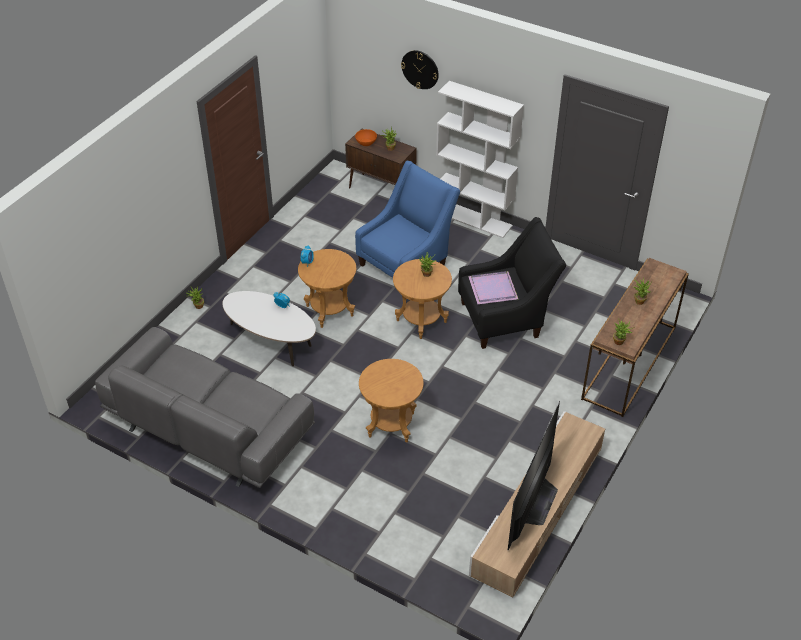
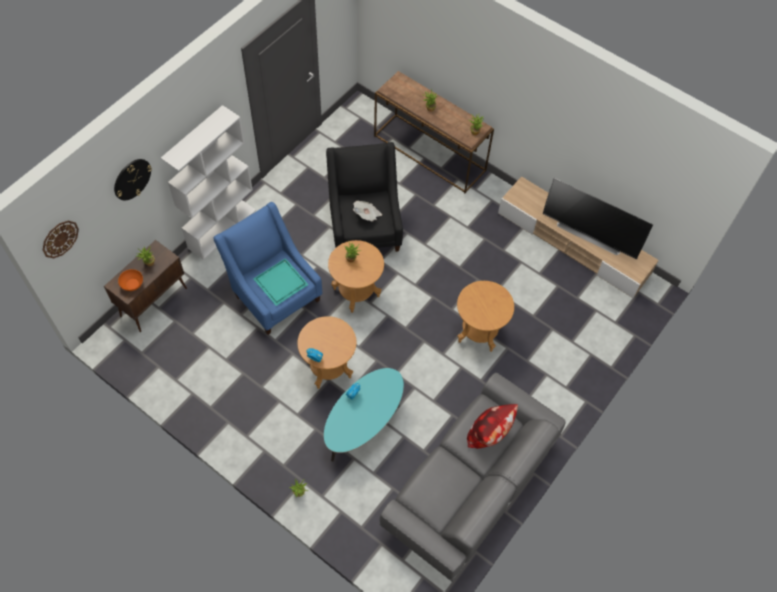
camera: 85 degrees left, 15 degrees up
(242, 404) = (489, 434): none -> pillow
(271, 342) = (364, 424): white coffee table -> turquoise coffee table
(349, 45) = (60, 239): none -> wall clock
(397, 238) = (281, 281): none -> turquoise tray
(494, 289) = (367, 215): purple tray -> newspaper

